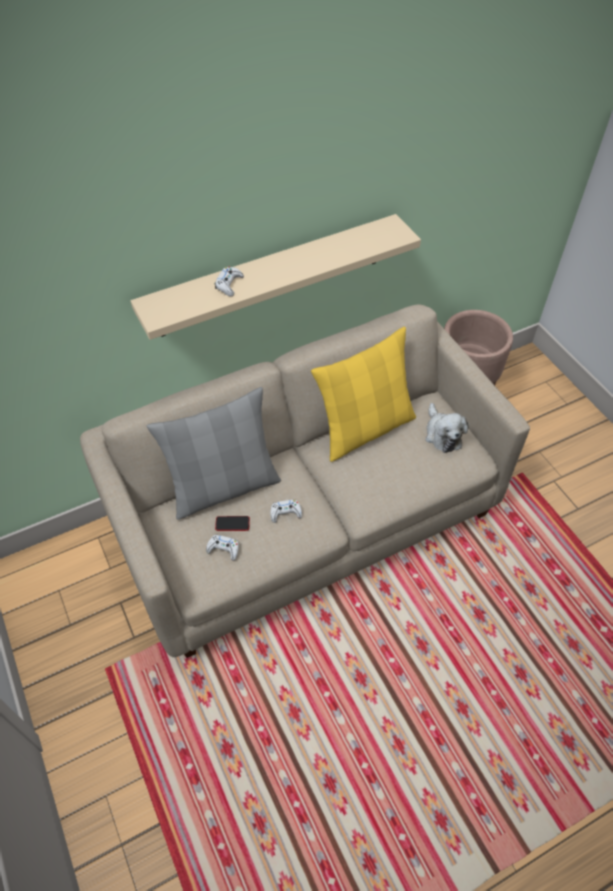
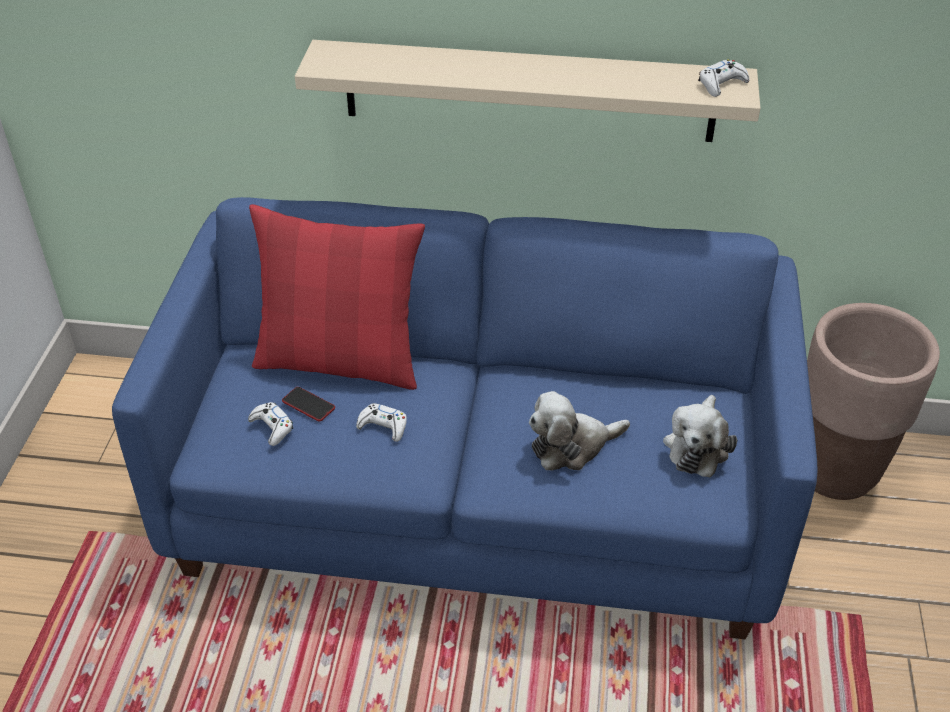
camera: 35 degrees right, 10 degrees down
(224, 487) = (340, 361): grey pillow -> red pillow
(229, 285) = (441, 65): white game controller -> white game controller (721, 84)
(307, 517) = (477, 500): beige sofa -> blue sofa
(365, 428) = (588, 385): yellow pillow -> none
(387, 468) = (572, 446): none -> plush toy

